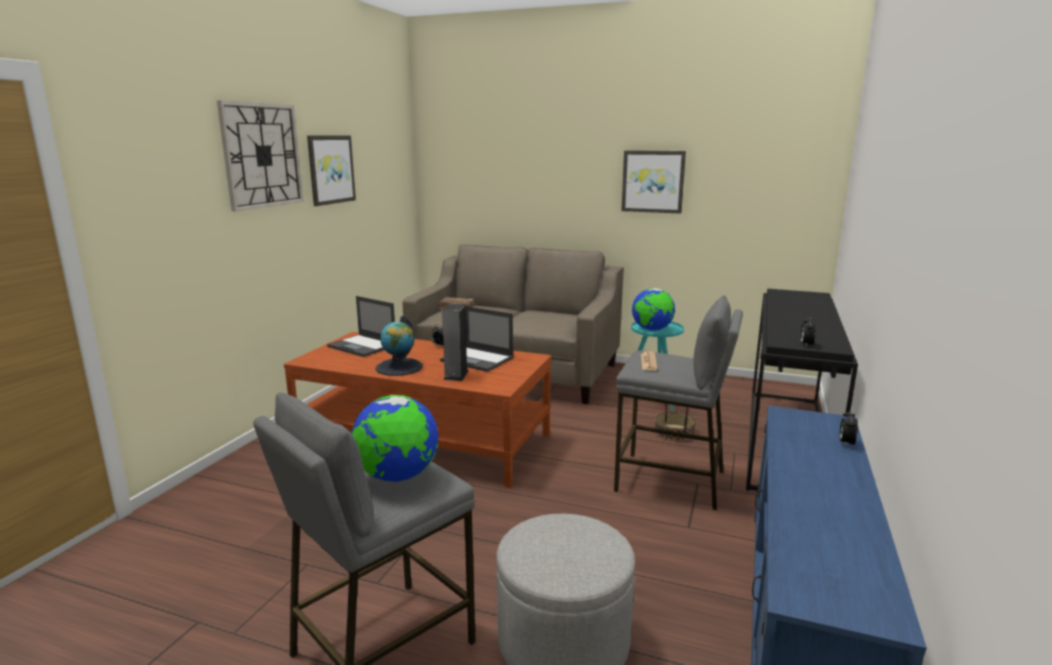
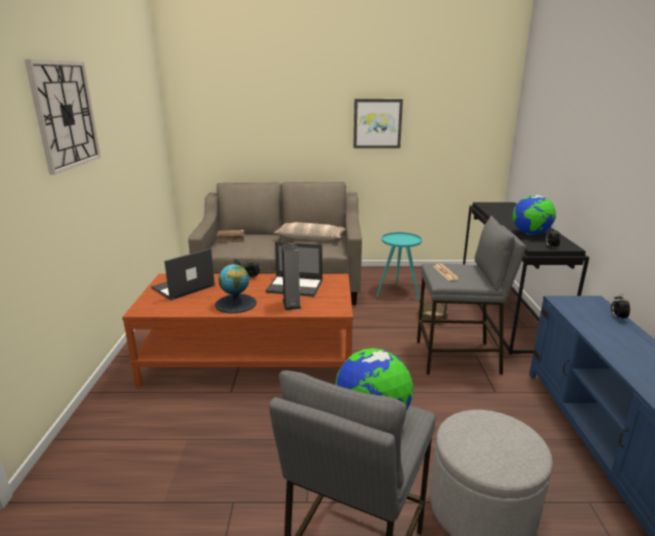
camera: 20 degrees left, 5 degrees up
(331, 169) = (113, 123): picture -> none
(363, 346) = (183, 287): laptop -> laptop turned 120 degrees clockwise
(547, 316) = (310, 238): none -> pillow
(652, 330) = (399, 241): globe -> globe (530, 234)

